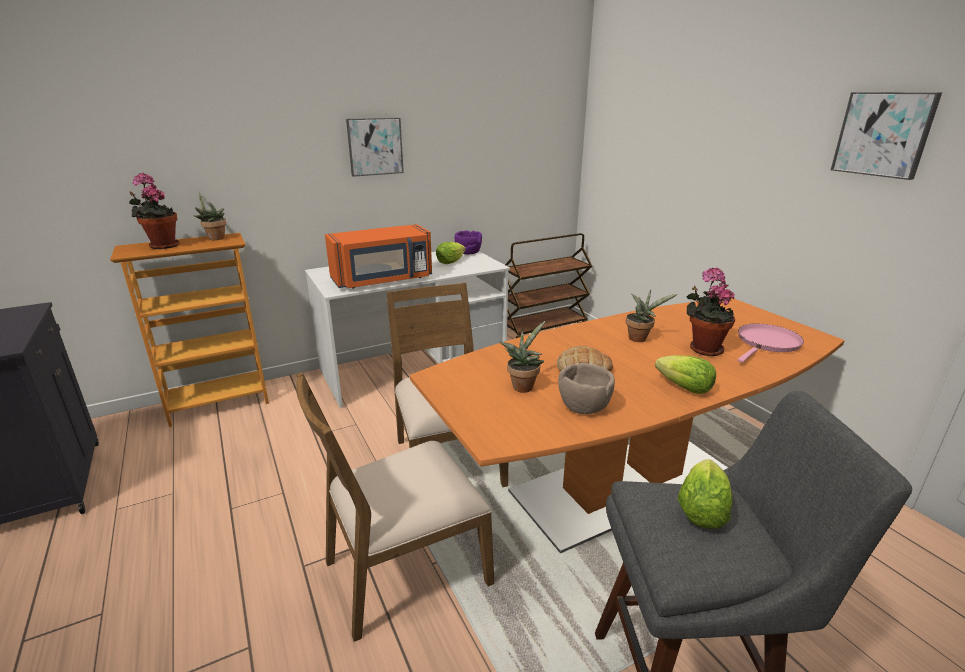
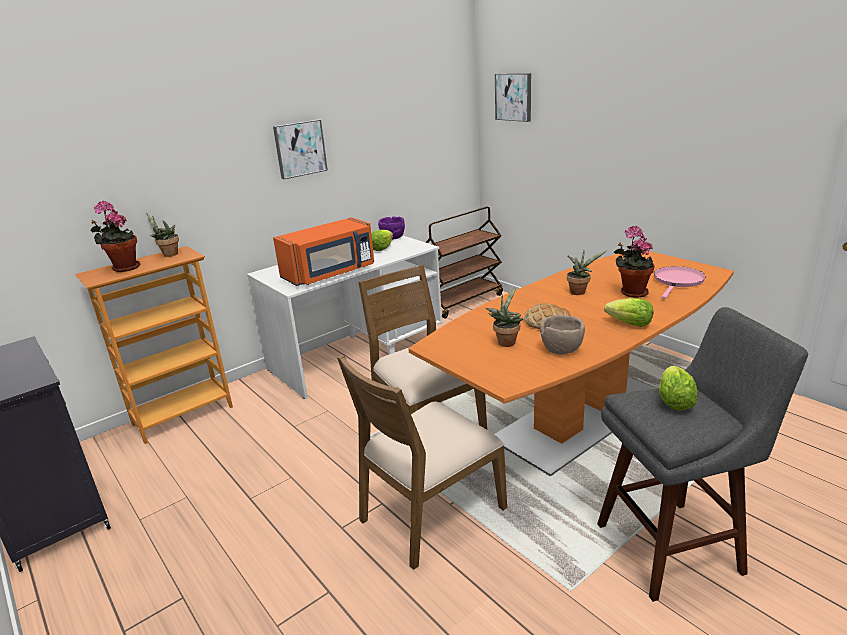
camera: 10 degrees left, 0 degrees up
(884, 134) = (740, 106): picture -> picture (514, 97)

